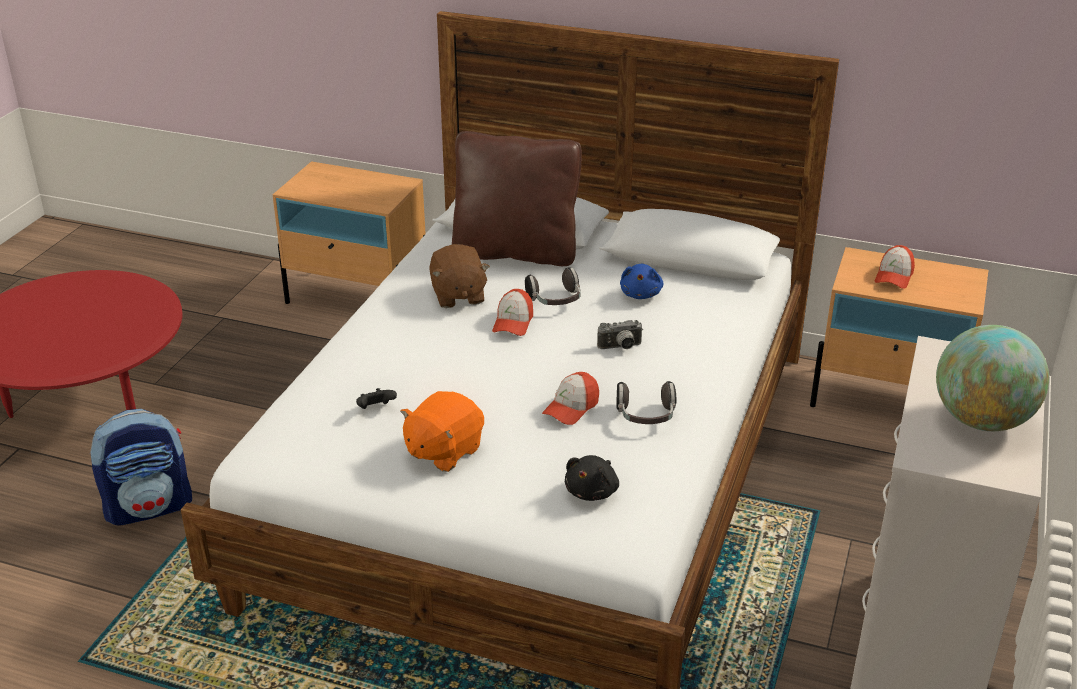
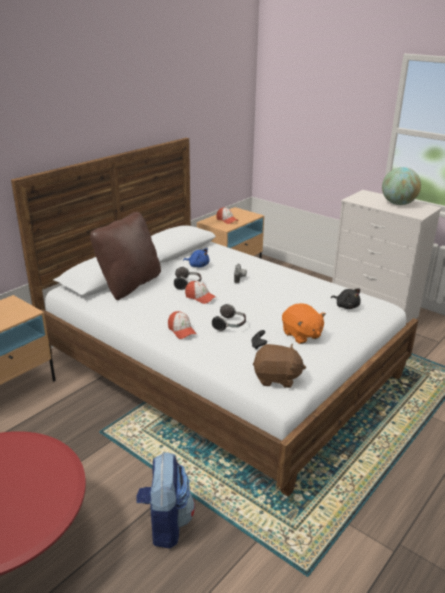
camera: 70 degrees left, 5 degrees down
(458, 296) = (159, 307): brown plush toy -> brown plush toy (276, 378)
(571, 408) = (281, 299): cap -> cap (181, 331)
(646, 417) = (297, 285): headphones -> headphones (230, 325)

